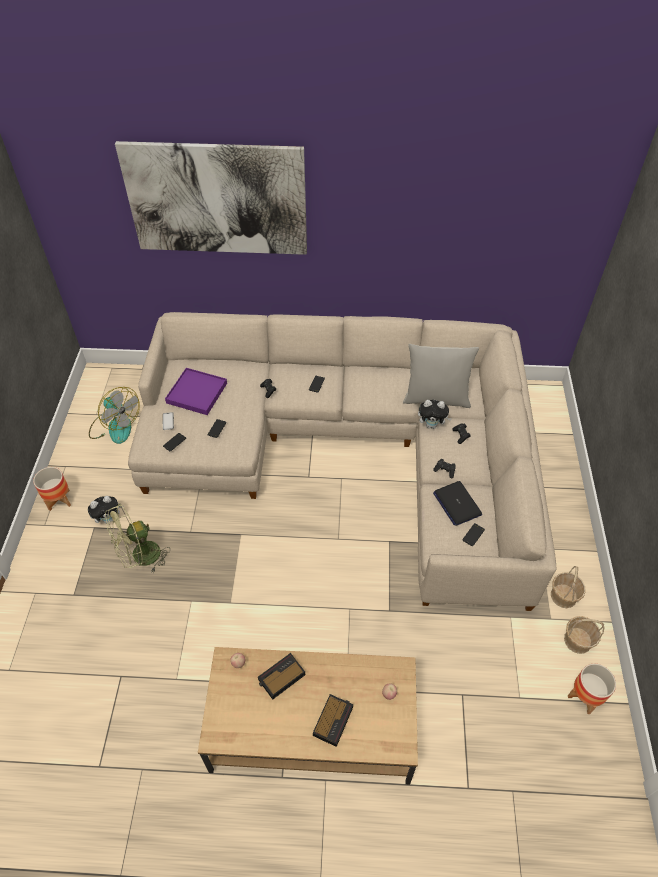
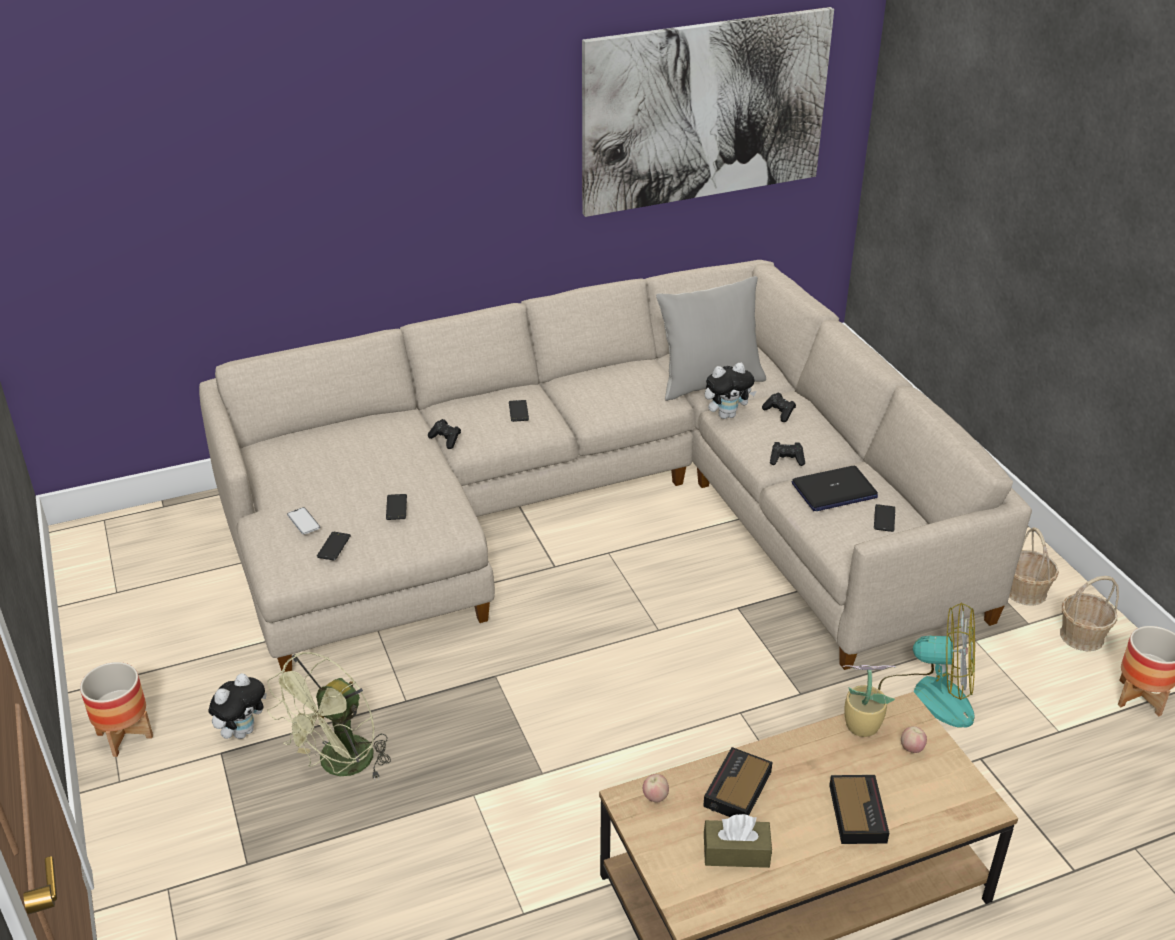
camera: 25 degrees left, 15 degrees down
(115, 426) = (165, 598): fan -> fan (926, 700)
(197, 393) = (329, 471): purple tray -> none
(217, 199) = (298, 133): picture -> picture (705, 111)
(257, 715) = (736, 852): none -> brown tissue box
(371, 666) = (860, 725): none -> potted plant
(457, 503) = (834, 490): laptop -> laptop turned 60 degrees counterclockwise

